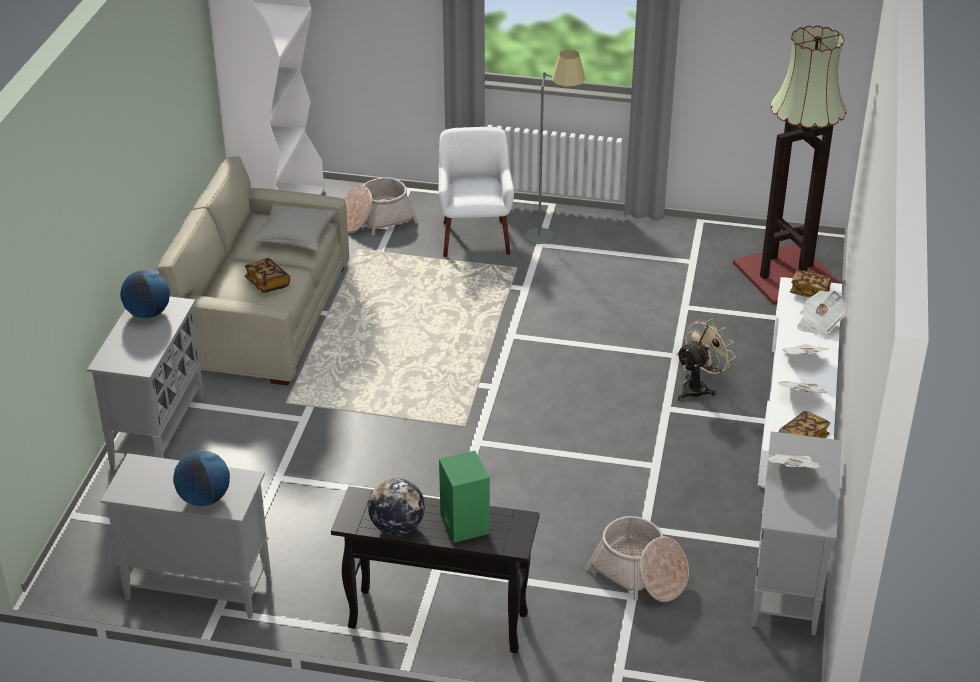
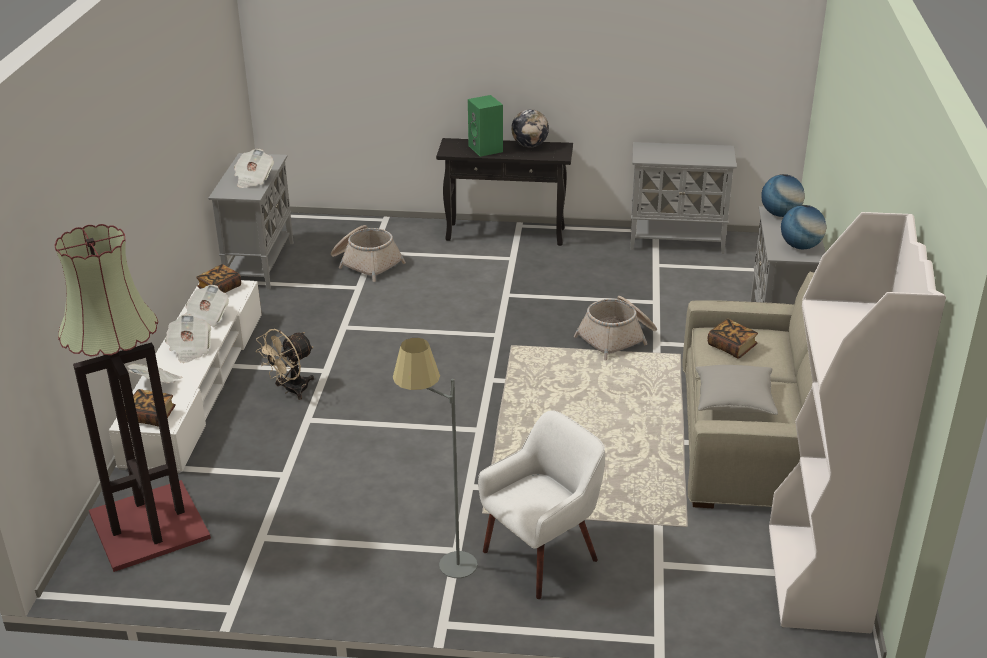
camera: 175 degrees right, 5 degrees down
(204, 498) = (664, 149): globe -> globe (780, 214)
(376, 219) = (682, 576): basket -> basket (618, 338)
(475, 237) = (542, 556): white armchair -> white armchair turned 120 degrees counterclockwise

